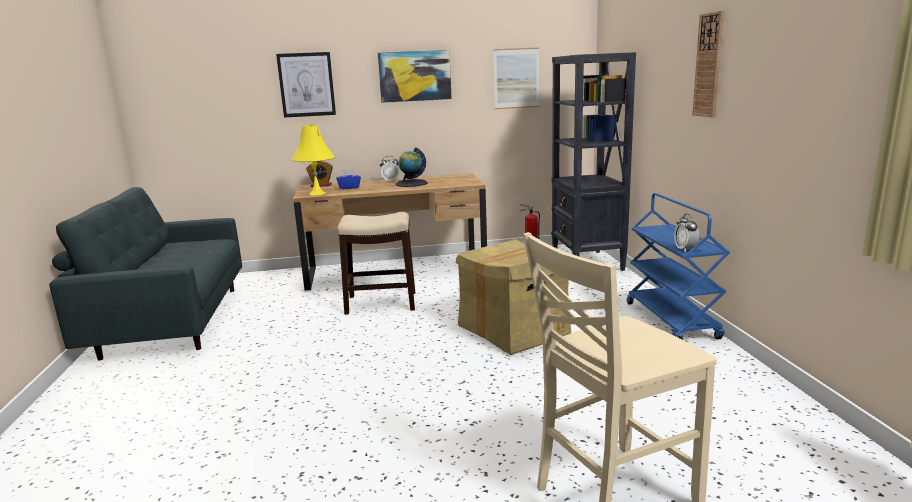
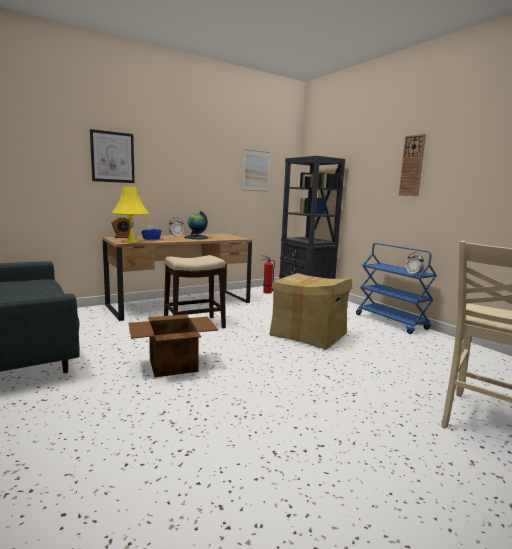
camera: 25 degrees left, 5 degrees down
(304, 353) = (172, 365): none -> cardboard box
(415, 76) = (193, 161): picture -> none

